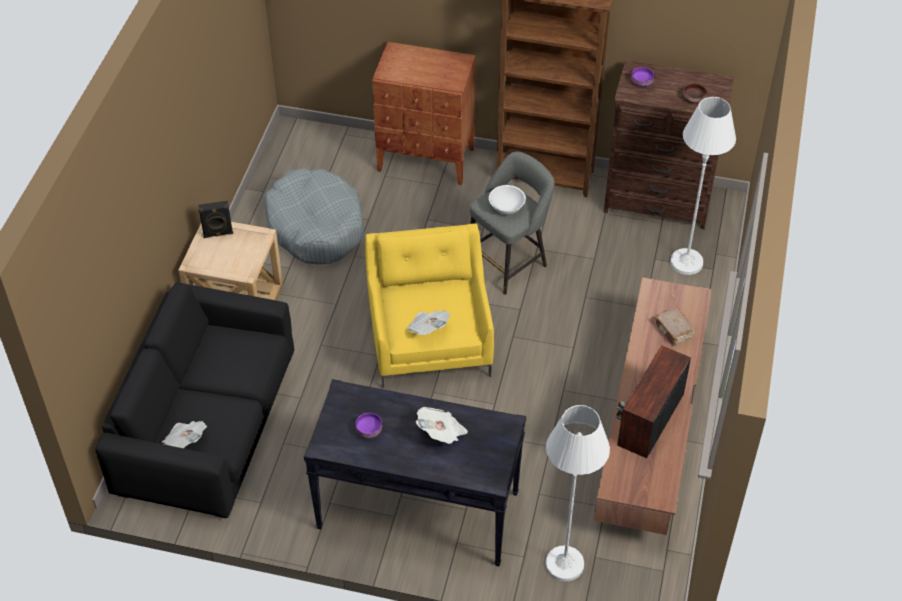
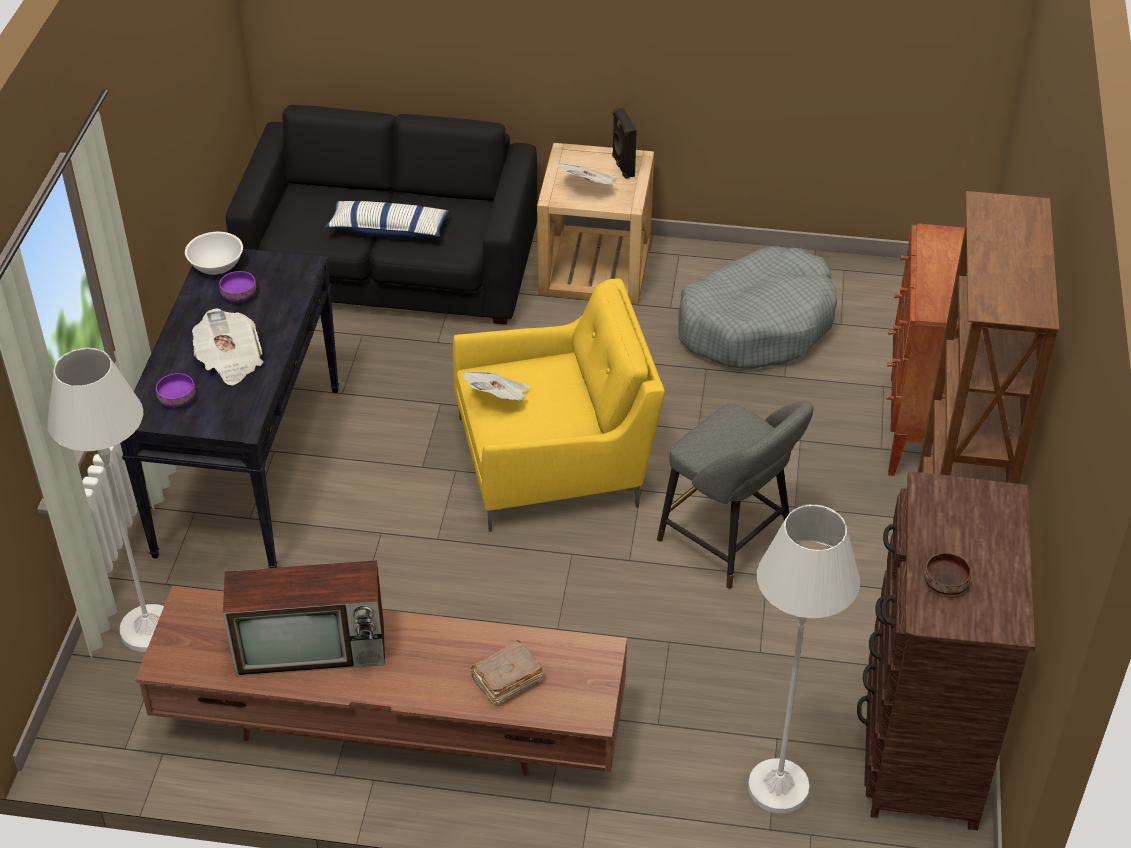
camera: 85 degrees right, 5 degrees down
(185, 441) = (301, 205): newspaper -> newspaper (589, 187)
(233, 385) = (388, 230): none -> pillow
(506, 207) = (727, 439): white bowl -> white bowl (216, 265)
(641, 82) = (968, 507): purple bowl -> purple bowl (176, 398)
(650, 421) = (314, 649): television -> television turned 150 degrees clockwise

